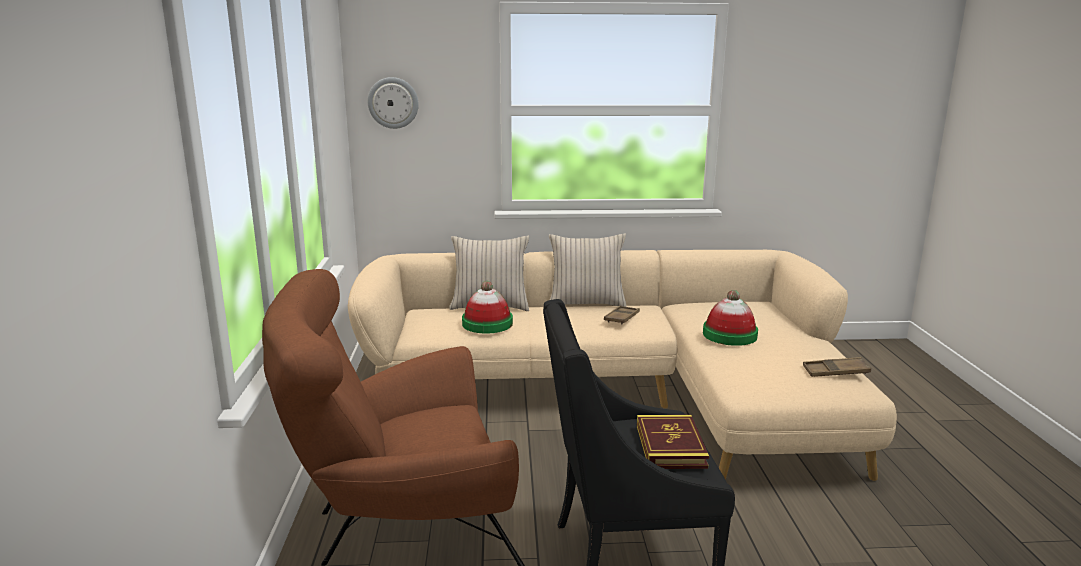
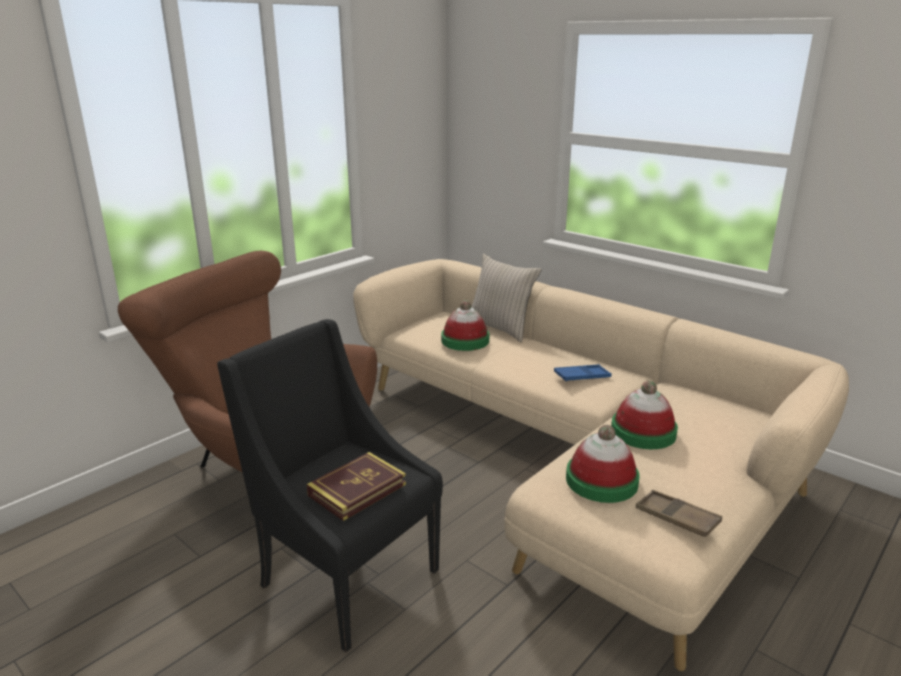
camera: 45 degrees right, 5 degrees up
(393, 103) = (477, 121): wall clock -> none
(586, 303) = (584, 353): beige pillow -> none
(621, 318) = (582, 376): brown tray -> blue tray
(767, 371) = (601, 480): none -> hat

